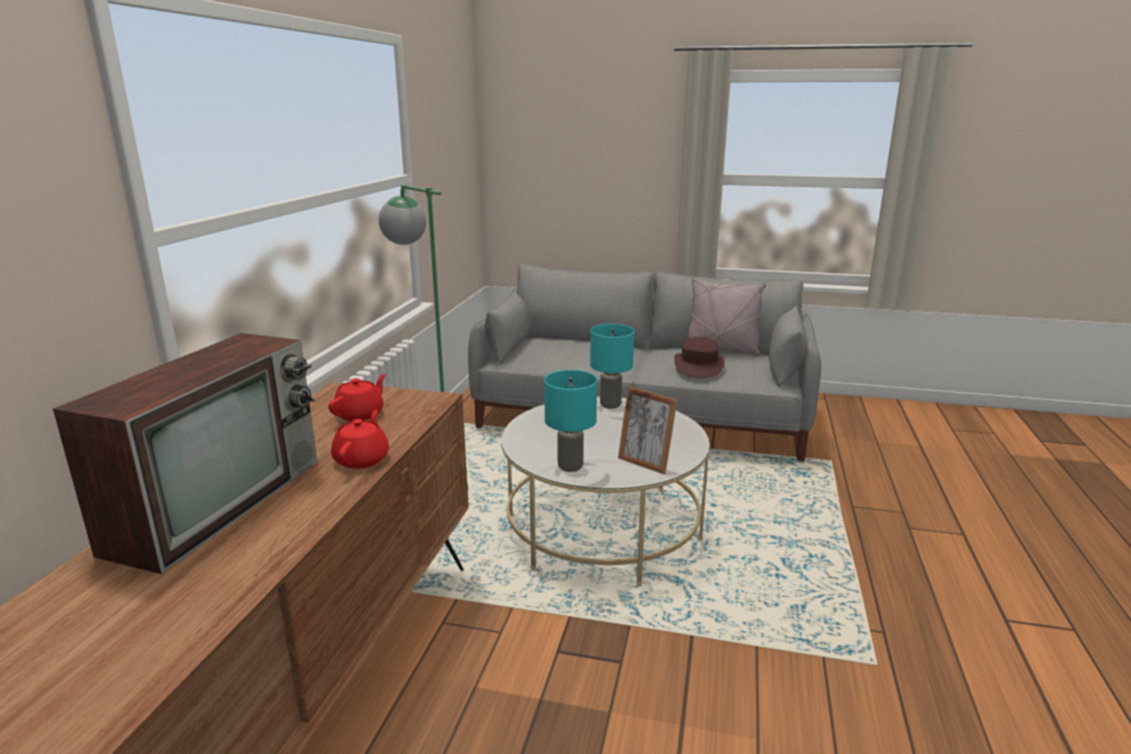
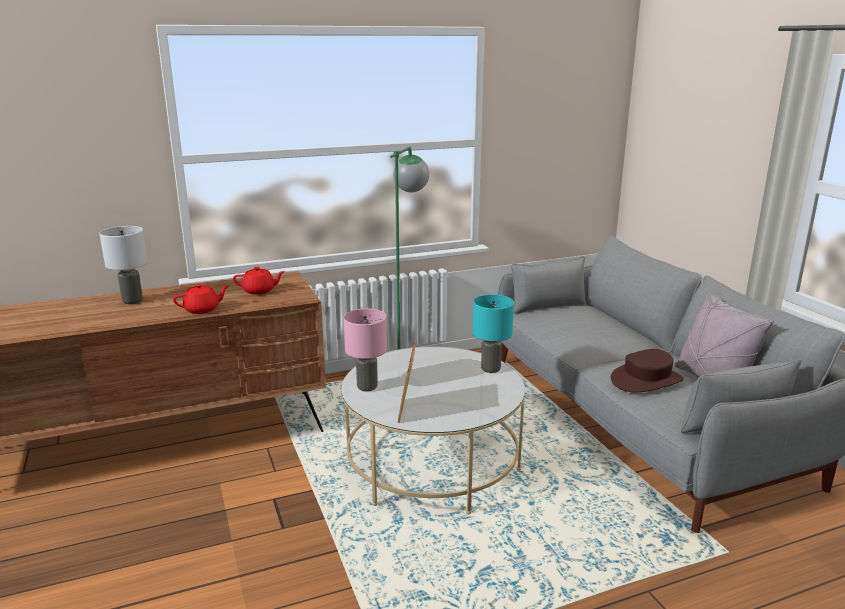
camera: 55 degrees right, 0 degrees up
(220, 501) = (133, 301): television -> white table lamp
(572, 467) = (367, 388): turquoise table lamp -> pink table lamp

